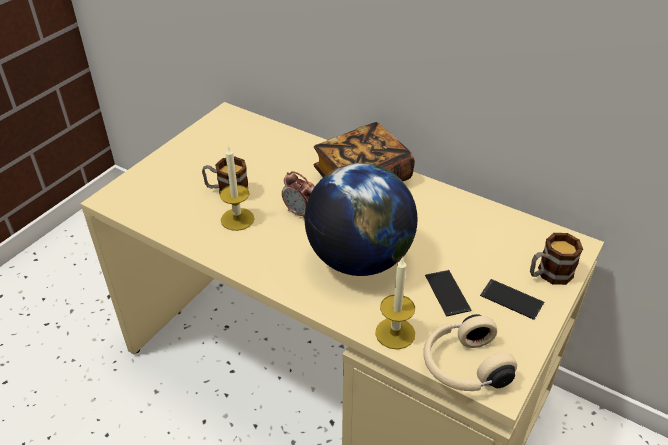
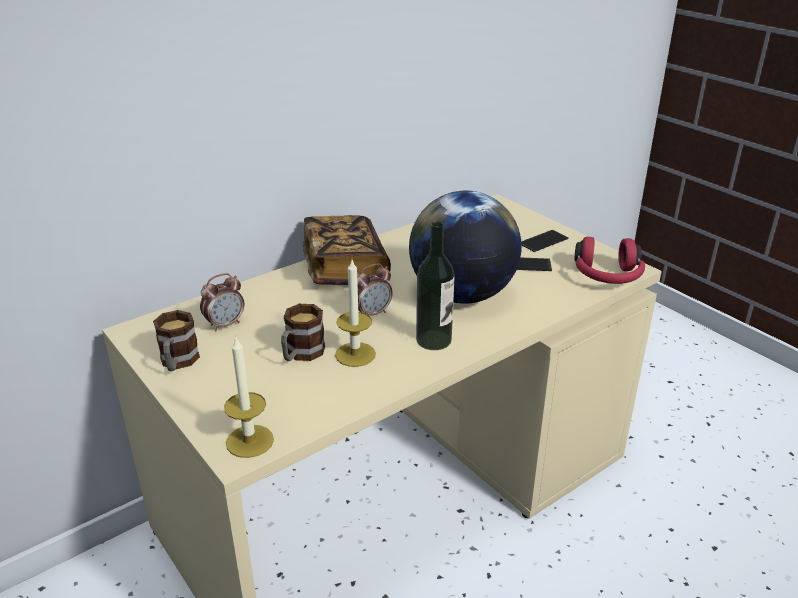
camera: 70 degrees left, 10 degrees down
(251, 147) = (225, 324): none -> alarm clock
(275, 257) = (433, 340): none -> bottle
(395, 333) = (562, 297): candle -> candle (249, 441)
(463, 367) = (607, 277): beige headphones -> red headphones
(549, 274) = (523, 221): mug -> mug (178, 362)

